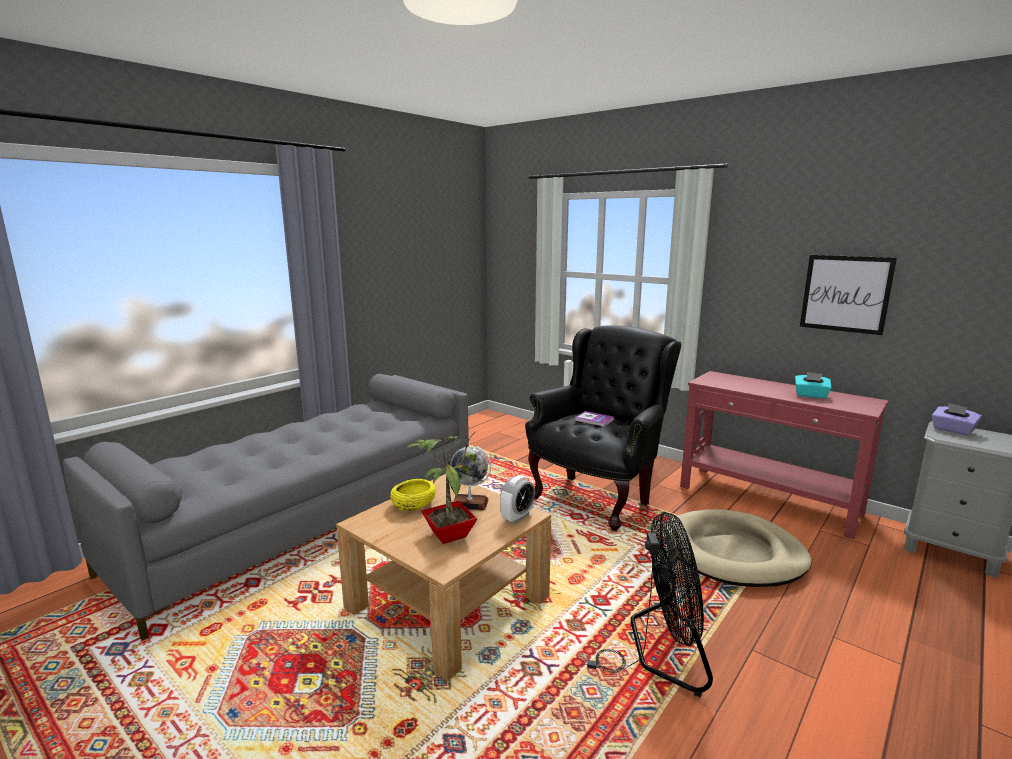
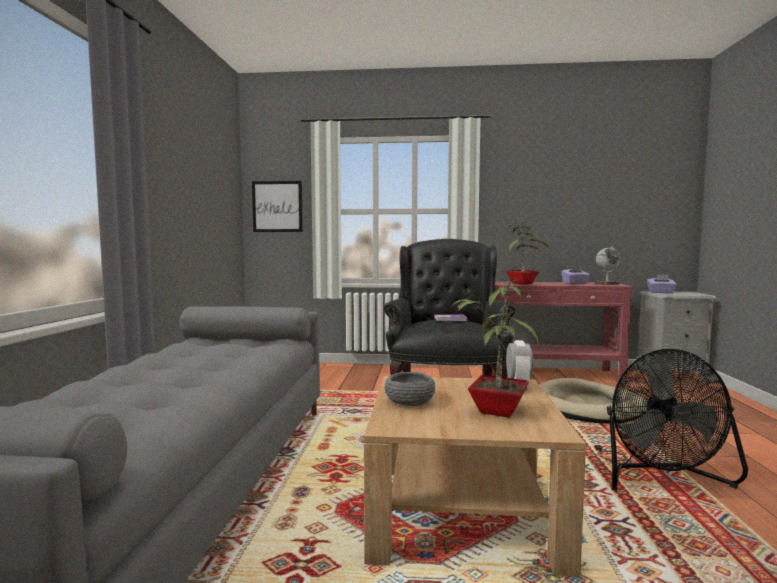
camera: 35 degrees left, 10 degrees down
(413, 504) = (409, 401): yellow bowl -> grey bowl
(470, 503) = (458, 388): globe -> globe (607, 284)
(656, 647) = (654, 476): black fan -> black fan turned 120 degrees clockwise
(738, 384) = (523, 283): none -> potted plant
(810, 395) = (575, 283): turquoise tissue box -> purple tissue box
(845, 293) = (577, 210): picture -> picture (277, 206)

